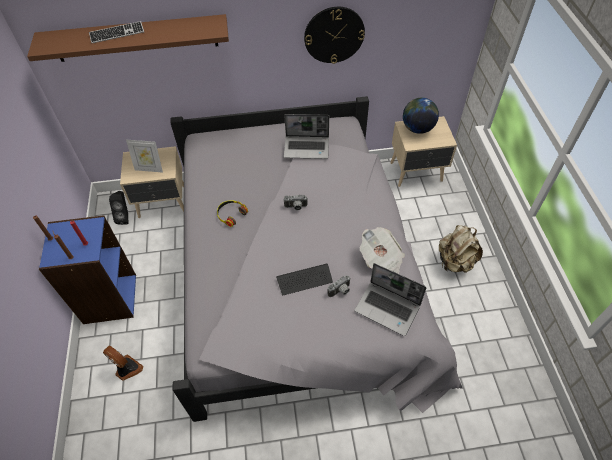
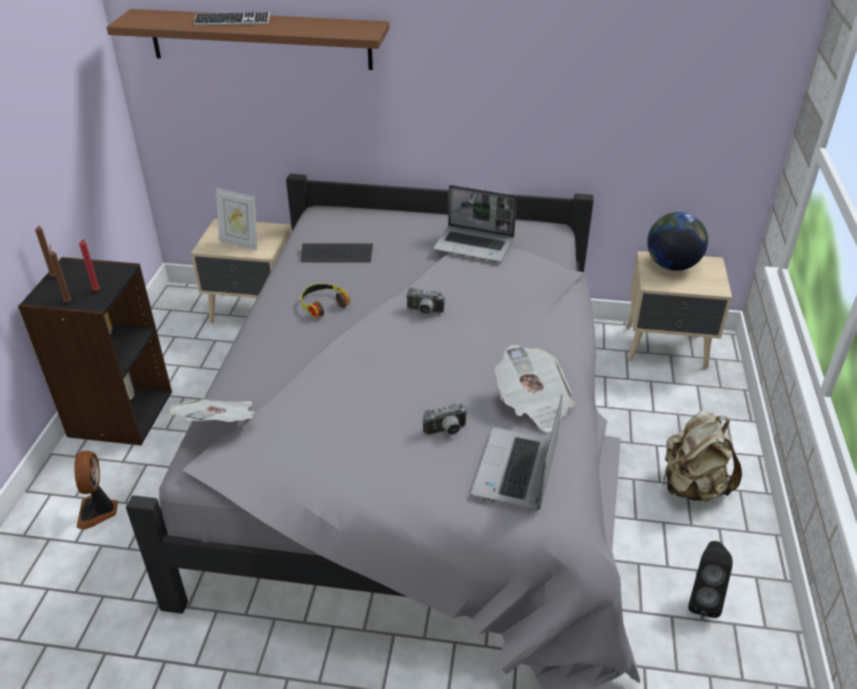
camera: 15 degrees right, 15 degrees down
(109, 298) = (119, 413): blue bookcase -> black bookcase
(125, 217) = (192, 318): black speaker -> black speaker (702, 599)
(127, 369) = (98, 511): fan -> fan turned 150 degrees counterclockwise
(207, 321) = (220, 426): none -> newspaper
(304, 280) = (395, 404): keyboard -> keyboard (337, 254)
(334, 35) = (547, 80): wall clock -> none
(388, 308) = (516, 471): laptop -> laptop turned 60 degrees clockwise

